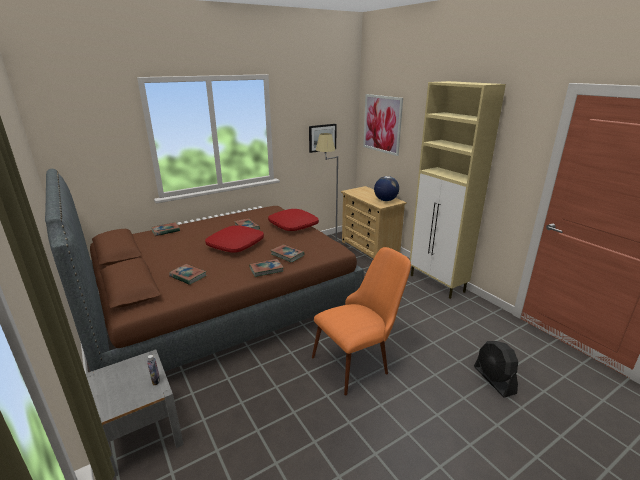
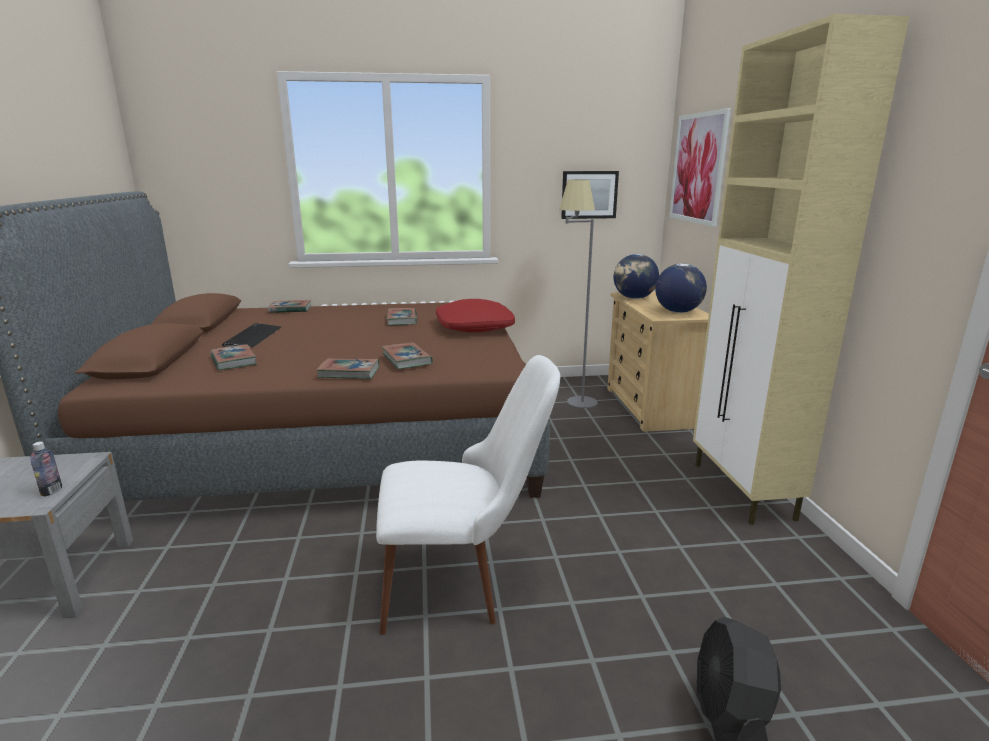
camera: 25 degrees right, 5 degrees down
(172, 256) = (252, 336): none -> keyboard
(235, 245) = (352, 336): red pillow -> none
(356, 193) = (634, 298): none -> globe
(359, 360) = (463, 581): orange chair -> white chair

